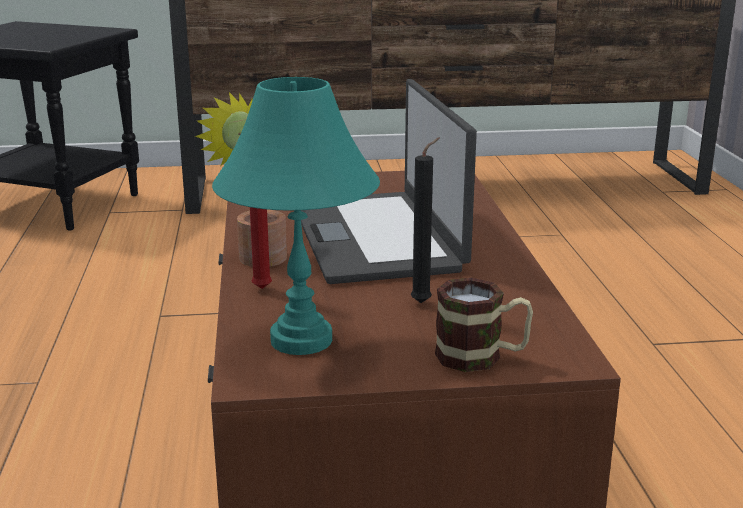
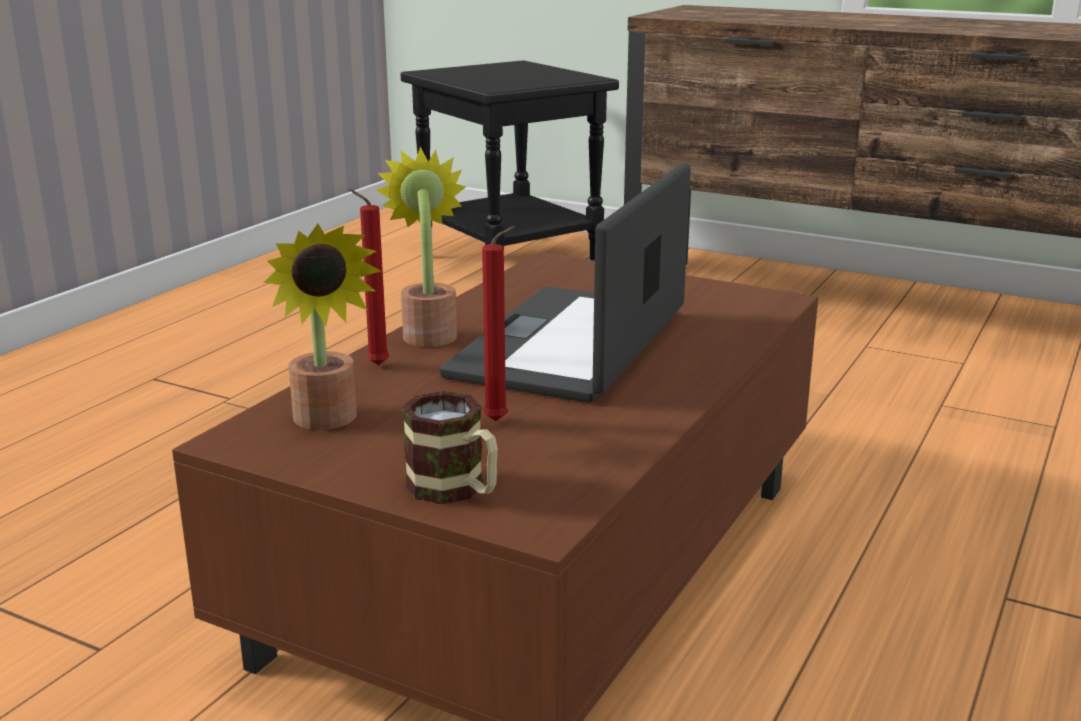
camera: 35 degrees right, 0 degrees up
(301, 340) = (327, 422): turquoise table lamp -> potted plant
(424, 302) = (500, 421): black candle -> red candle

